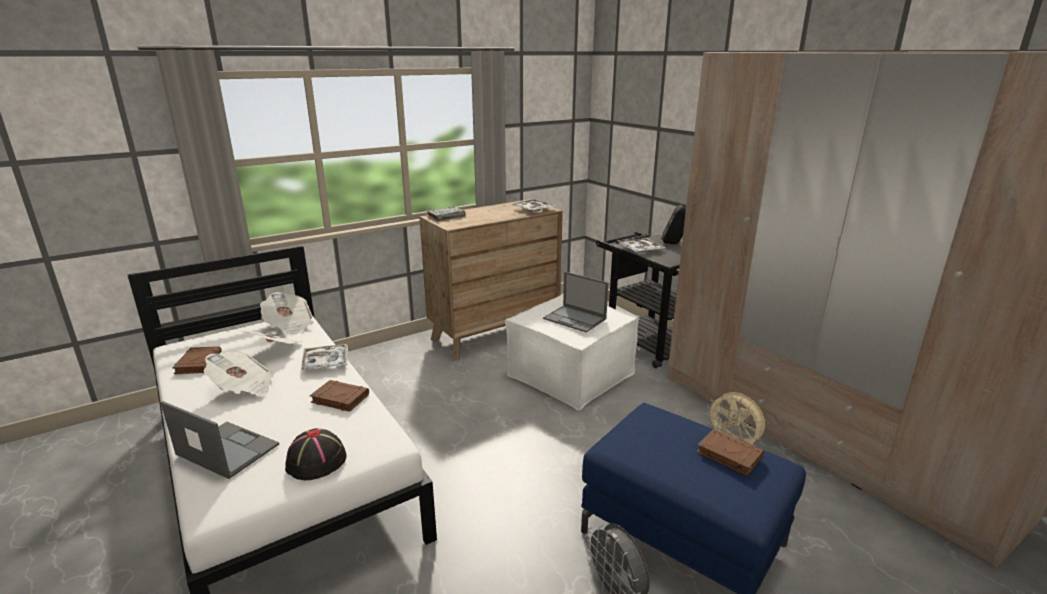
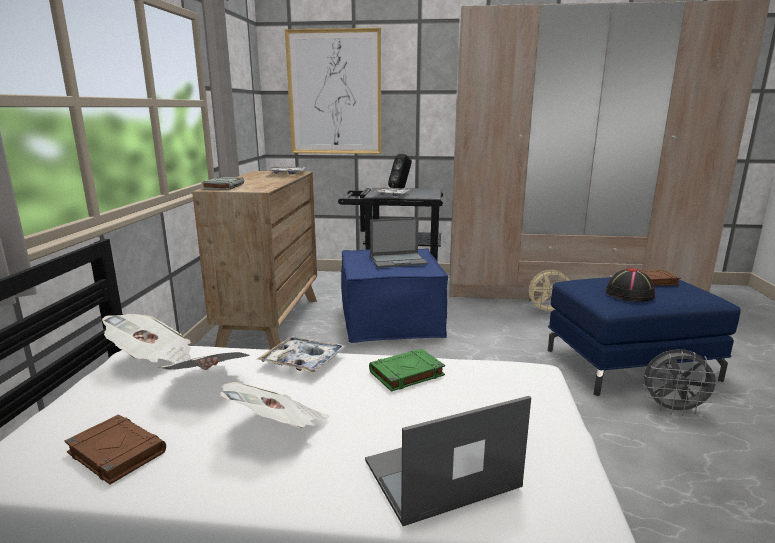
camera: 50 degrees left, 5 degrees down
(316, 462) = (535, 417): black hat -> black hat (630, 294)
(339, 398) = (406, 374): brown book -> green book
(570, 374) = (391, 321): white ottoman -> blue ottoman
(641, 127) = (334, 93): none -> picture

